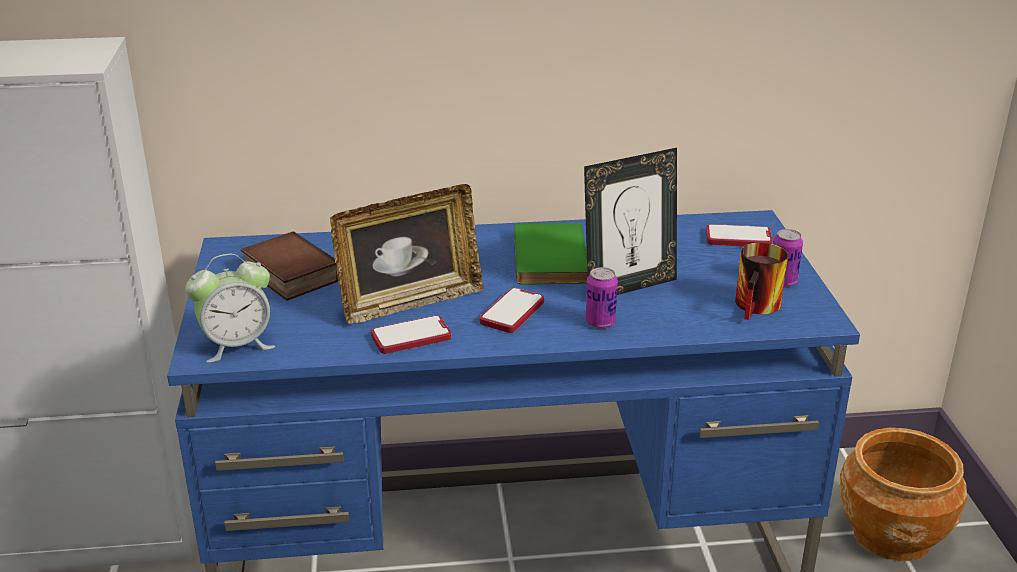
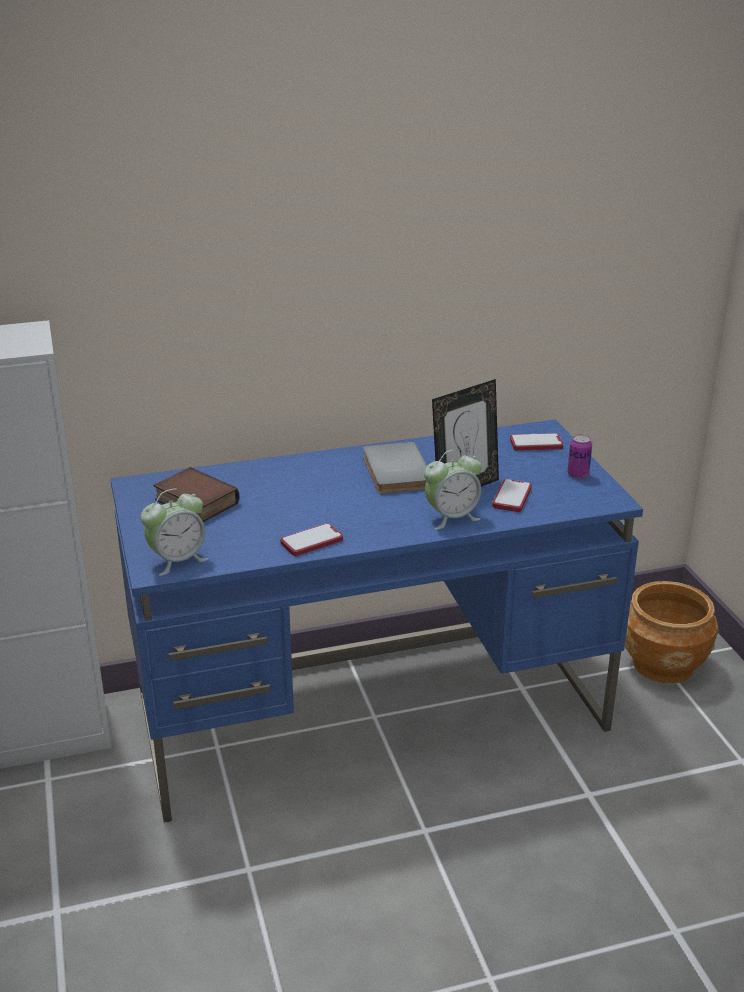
camera: 10 degrees left, 0 degrees up
(410, 302) = (300, 515): picture frame -> none
(512, 312) = (382, 516): phone -> phone (512, 497)
(546, 258) = (394, 471): green book -> grey book
(600, 323) = (451, 517): can -> alarm clock
(760, 307) = (566, 495): mug -> none

